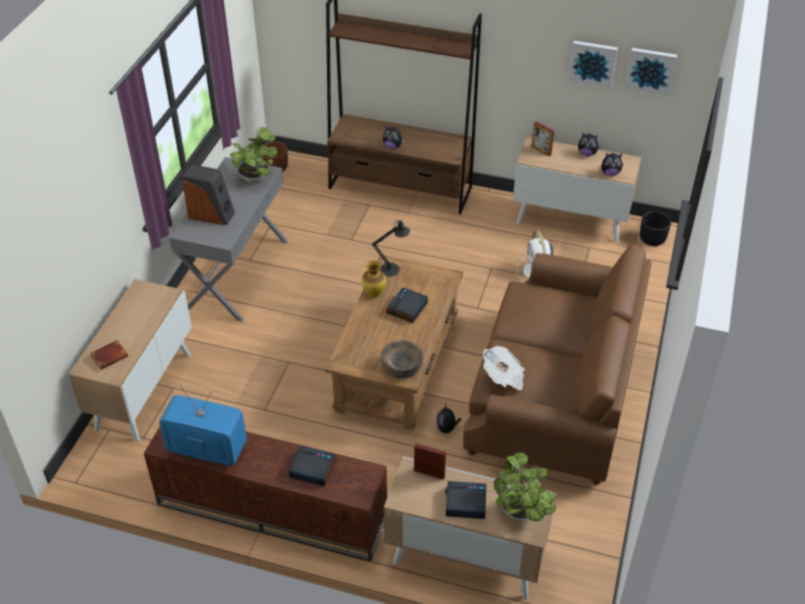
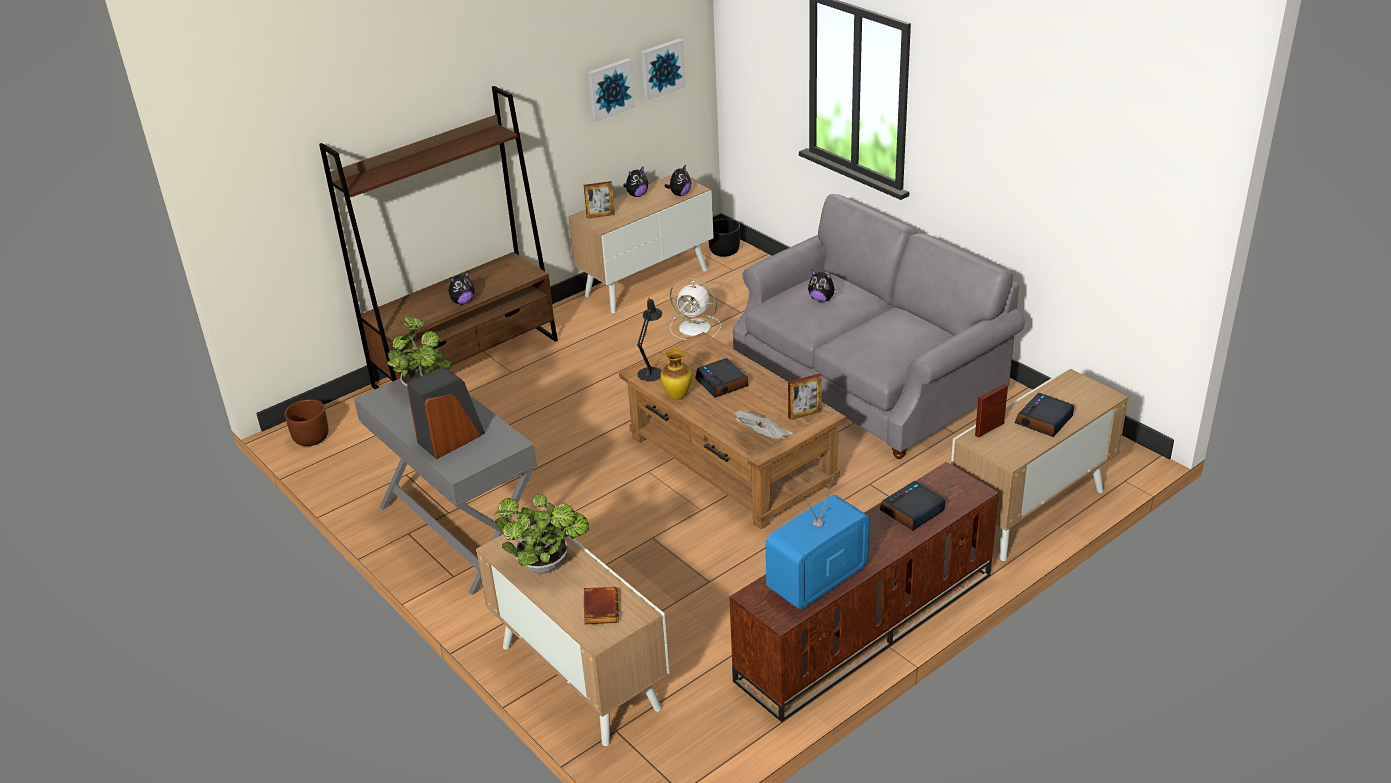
camera: 55 degrees left, 10 degrees down
(402, 367) = (804, 414): brown bowl -> picture frame
(447, 429) = (854, 461): plush toy -> plush toy (822, 299)
(503, 376) = (884, 353): newspaper -> newspaper (764, 437)
(522, 514) = (1080, 394): potted plant -> potted plant (547, 565)
(553, 395) = (869, 381): brown sofa -> grey sofa

